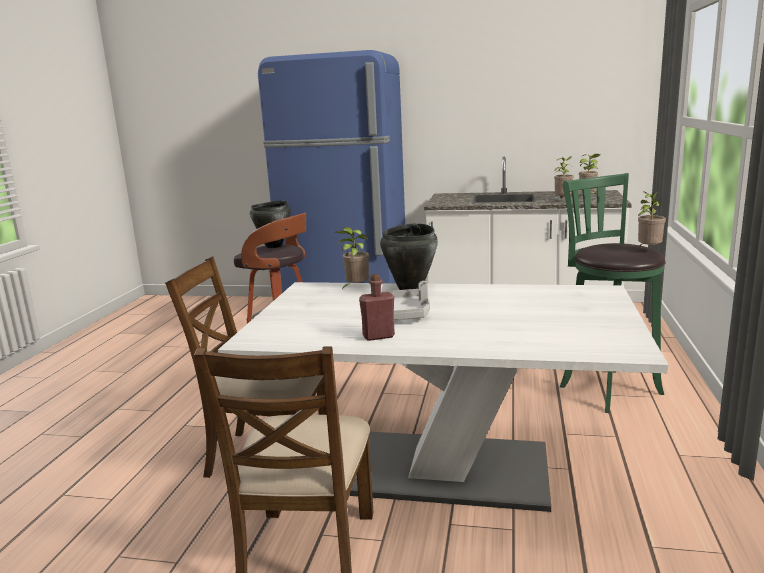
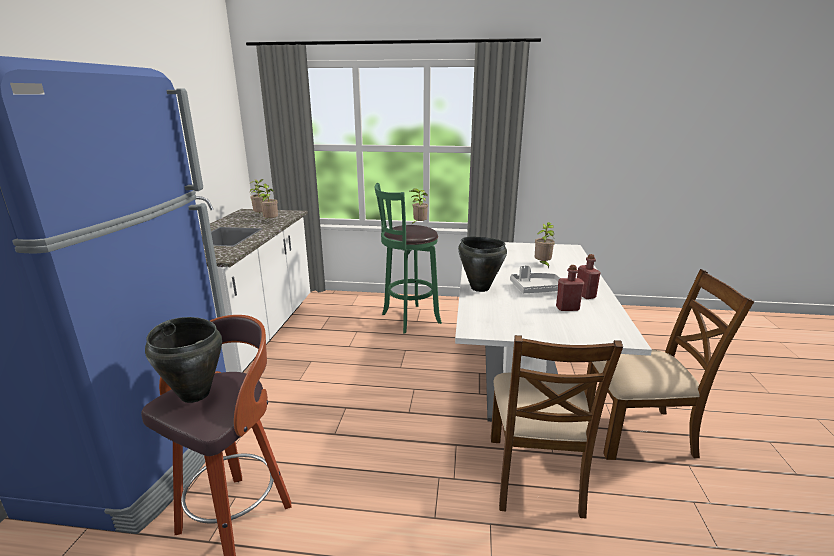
camera: 95 degrees left, 5 degrees up
(339, 323) = (567, 308): none -> red bottle
(356, 288) = (478, 307): potted plant -> potted plant (542, 265)

